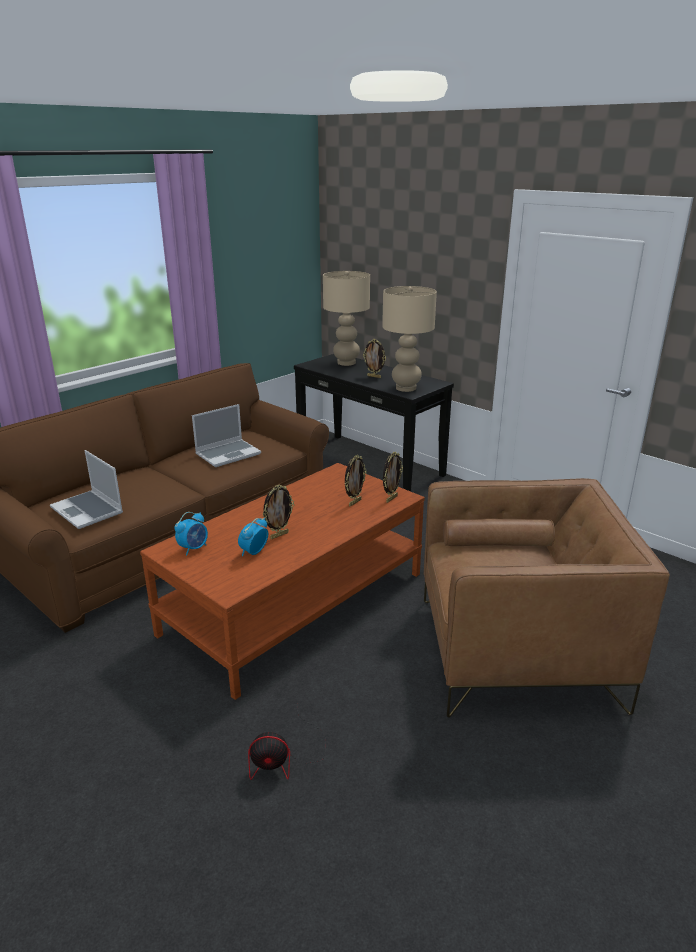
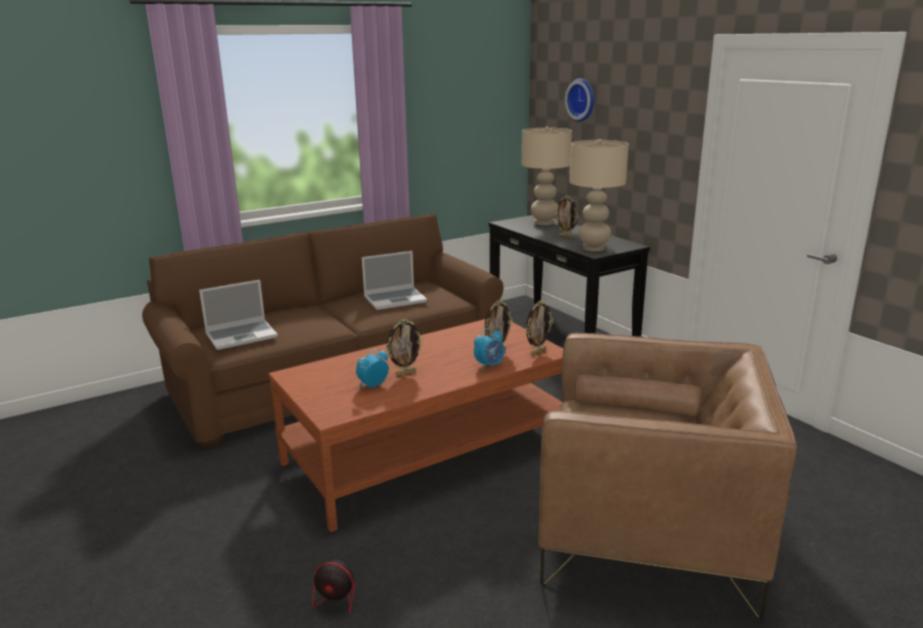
camera: 15 degrees right, 5 degrees down
(88, 510) = (242, 335): laptop -> laptop turned 90 degrees counterclockwise
(193, 548) = (318, 376): alarm clock -> alarm clock (489, 365)
(379, 244) = (582, 99): none -> wall clock

